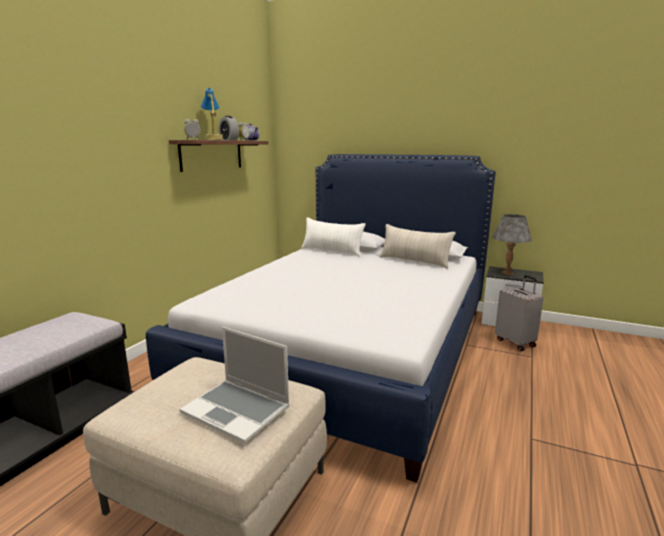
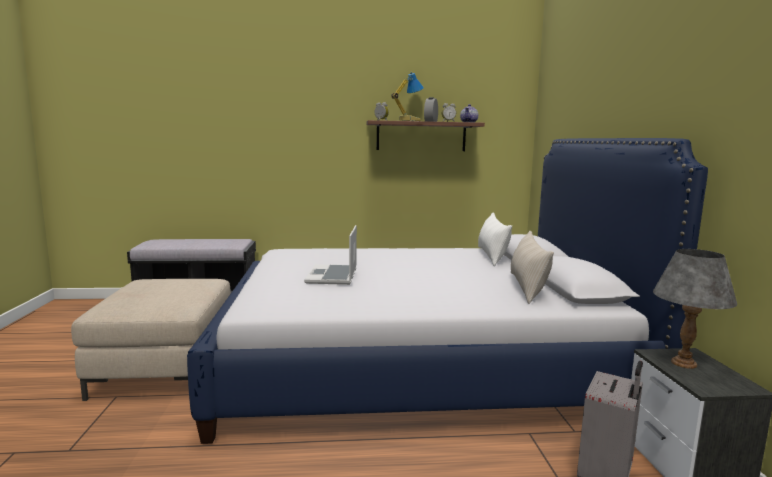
camera: 60 degrees right, 5 degrees down
(238, 411) = (145, 300): laptop -> laptop (333, 276)

